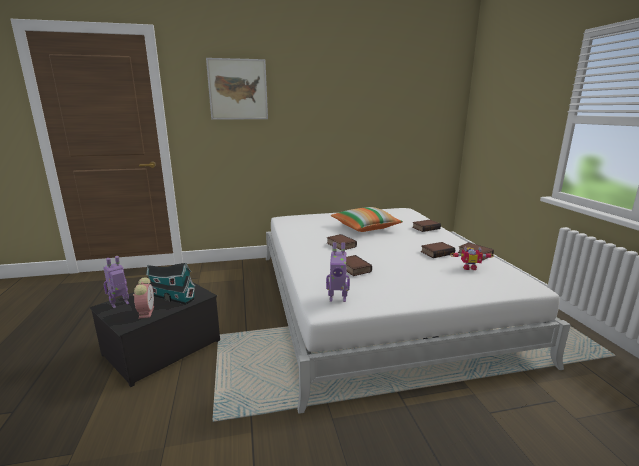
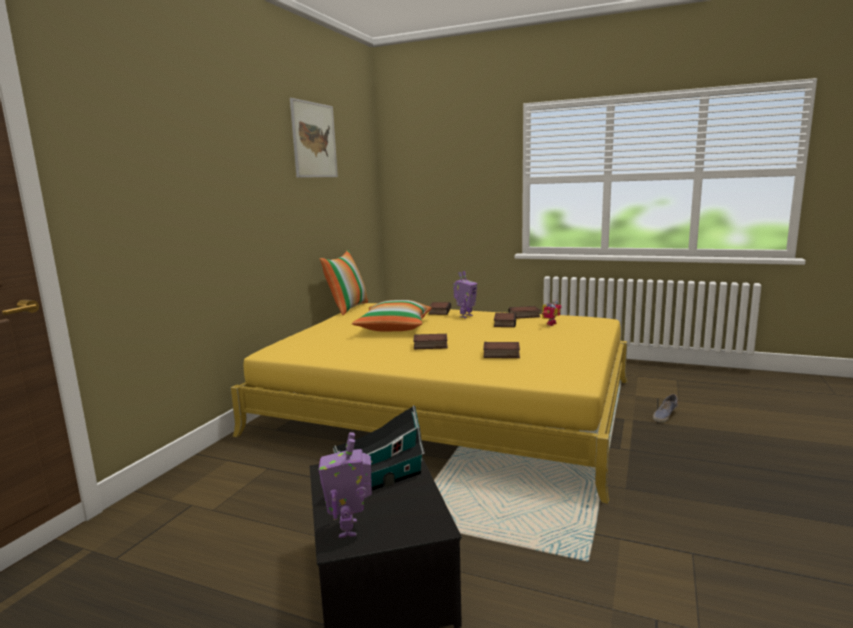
camera: 55 degrees left, 5 degrees down
(146, 312) = (407, 506): alarm clock -> none
(238, 89) = (164, 145): picture -> picture (314, 140)
(337, 298) = (561, 374): toy robot -> toy robot (465, 316)
(374, 300) = (448, 407): white bed -> yellow bed
(385, 207) = (347, 308): none -> pillow
(515, 414) = (664, 415): none -> shoe

